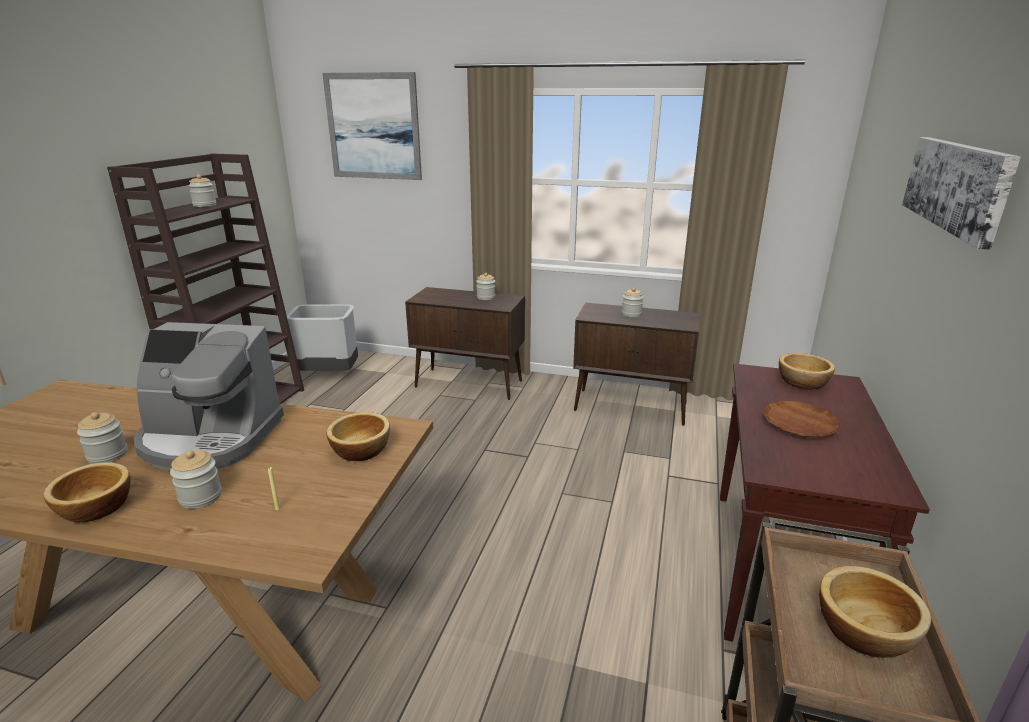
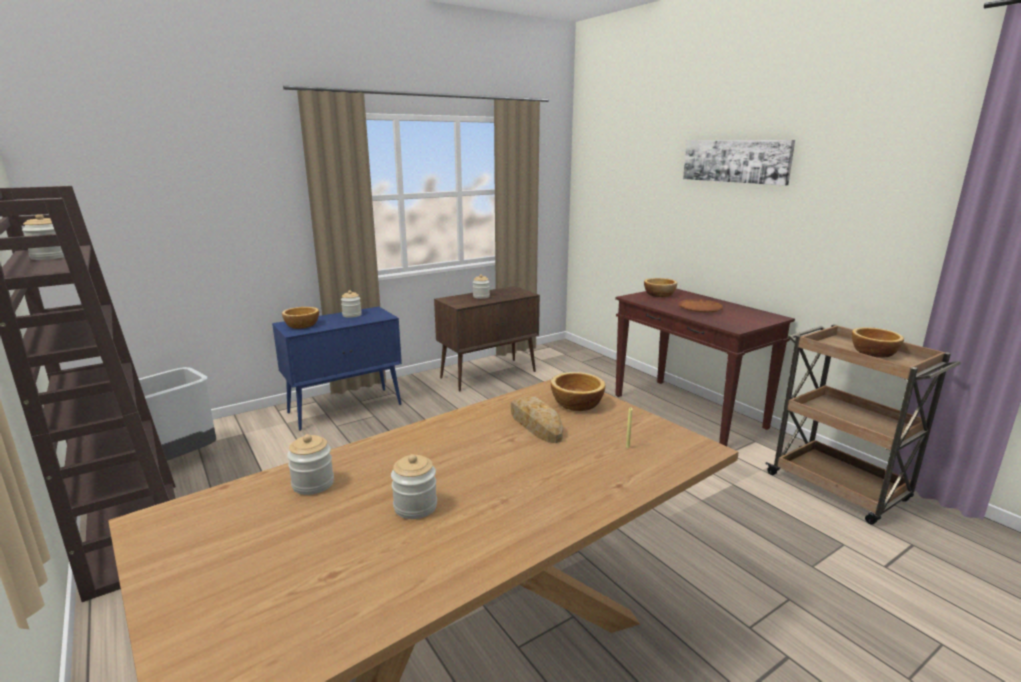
camera: 50 degrees left, 5 degrees down
(94, 508) = (525, 525): bowl -> bowl (301, 325)
(200, 497) = (570, 472): jar -> jar (313, 484)
(210, 439) = (464, 453): coffee machine -> none
(292, 447) = (535, 424): none -> bread
(373, 127) = (169, 152): picture -> none
(470, 384) = (346, 408): brown cabinet -> blue cabinet

